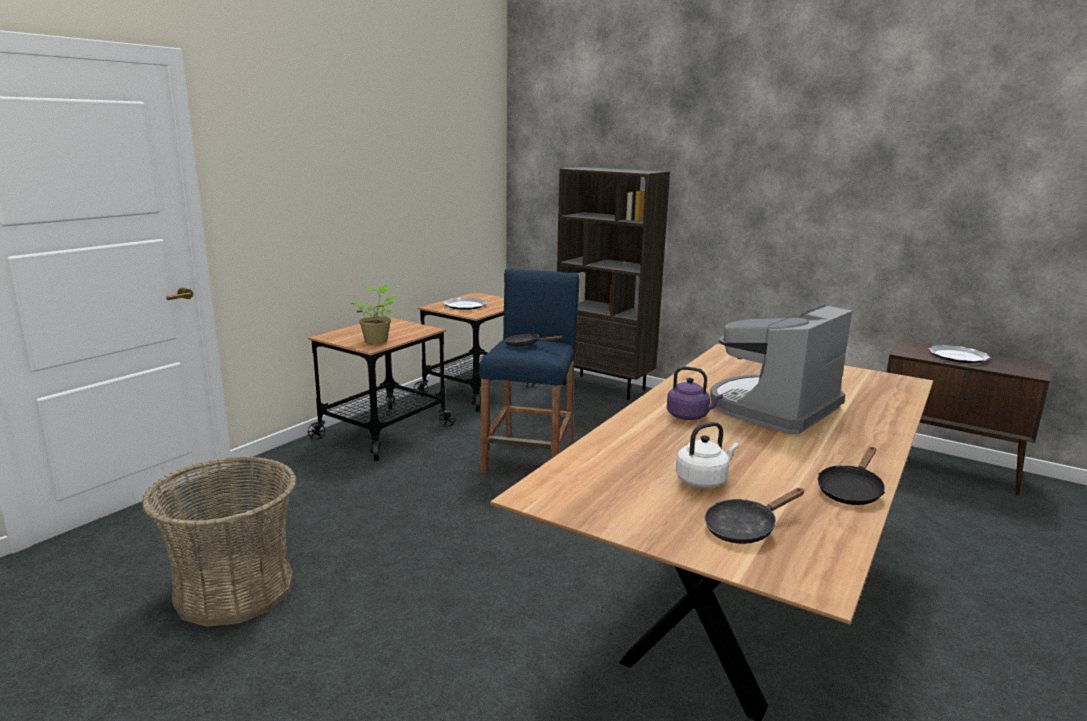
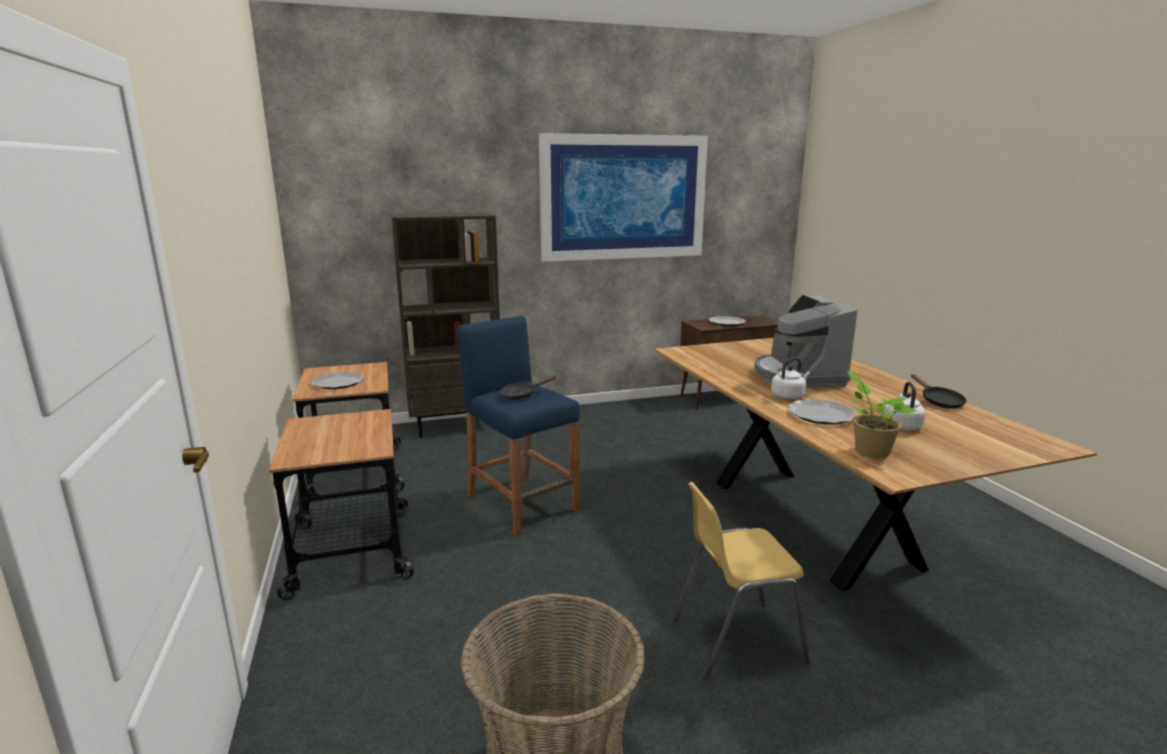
camera: 50 degrees left, 0 degrees up
(376, 341) = (360, 443): potted plant -> potted plant (869, 450)
(457, 620) = (735, 639): none -> yellow chair
(657, 438) = (820, 415): none -> plate
(689, 416) = (788, 396): purple kettle -> white kettle
(745, 528) = (978, 438): black frying pan -> none
(835, 165) = (623, 197): none -> picture

